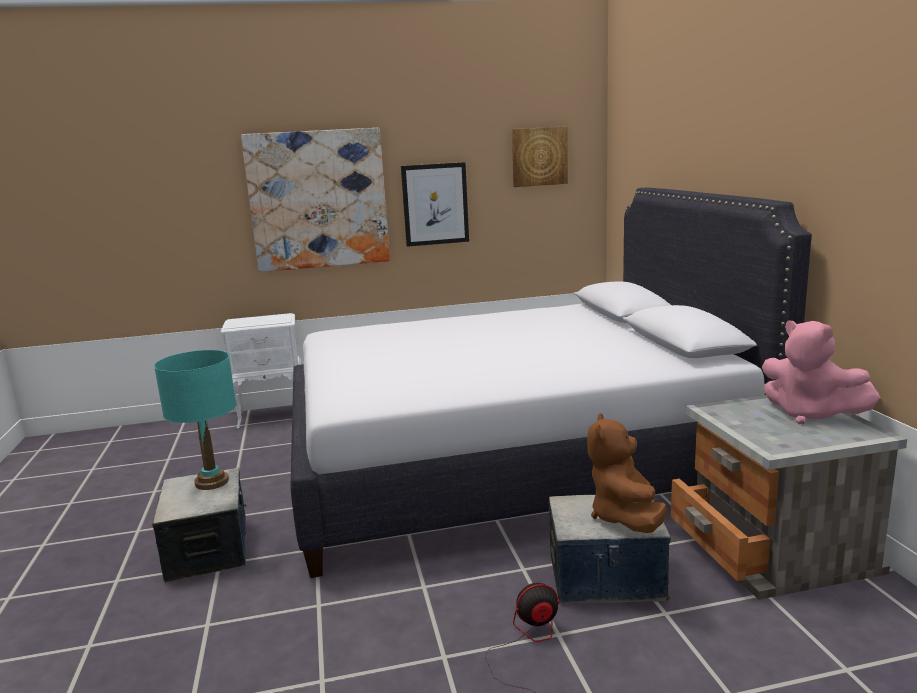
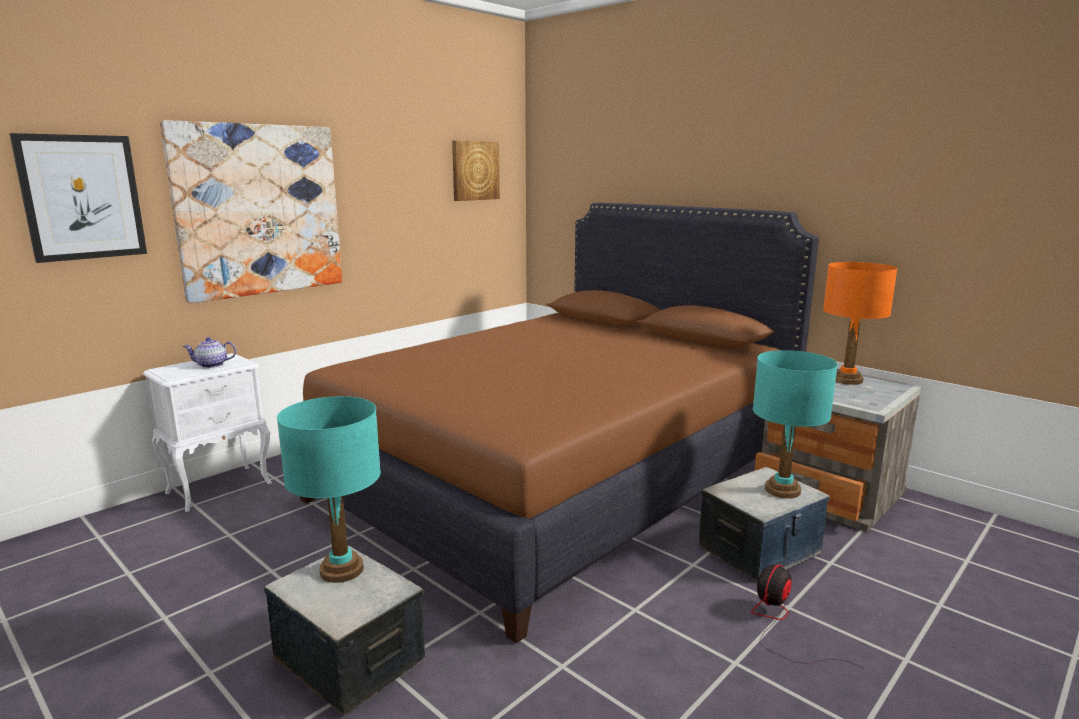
camera: 35 degrees left, 0 degrees up
(264, 320) = (211, 365): none -> teapot
(435, 204) = (384, 217): picture -> picture (82, 197)
(511, 463) = (559, 477): white bed -> brown bed
(625, 518) = (782, 490): brown plush toy -> turquoise table lamp
(810, 415) = (847, 380): pink plush toy -> orange table lamp

